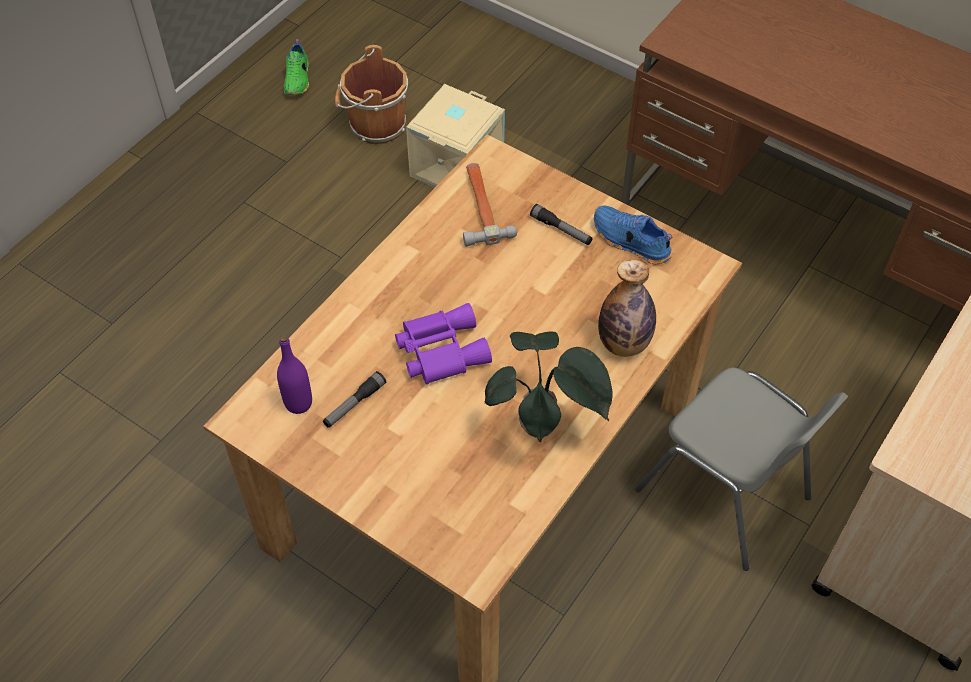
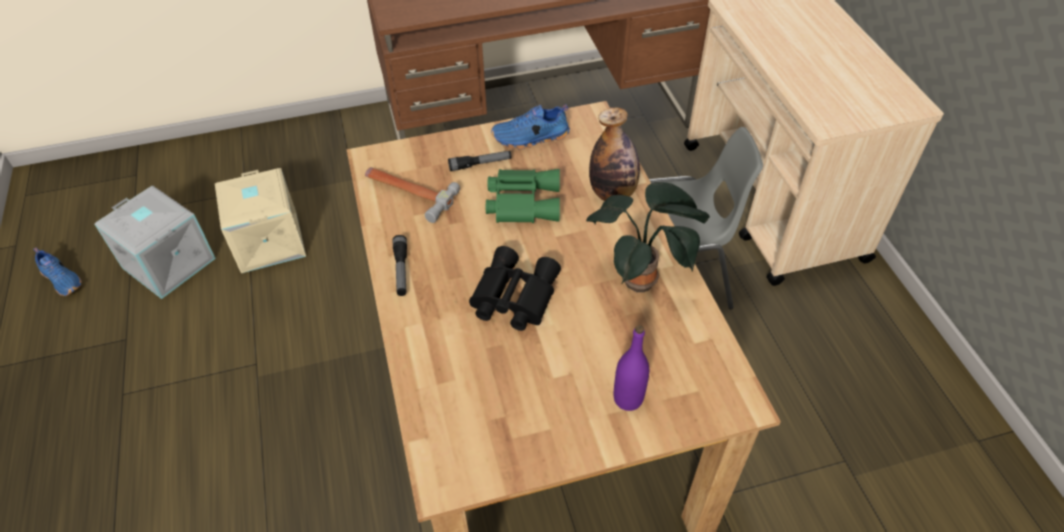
camera: 50 degrees left, 5 degrees down
(298, 79) = (63, 279): green shoe -> blue shoe
(298, 403) = (468, 426): purple bottle -> purple bottle (628, 399)
(354, 404) = (508, 386): flashlight -> flashlight (401, 270)
(375, 125) = (170, 262): brown bucket -> grey storage box
(440, 349) = (512, 297): purple binoculars -> black binoculars
(548, 287) = (522, 201): none -> green binoculars

